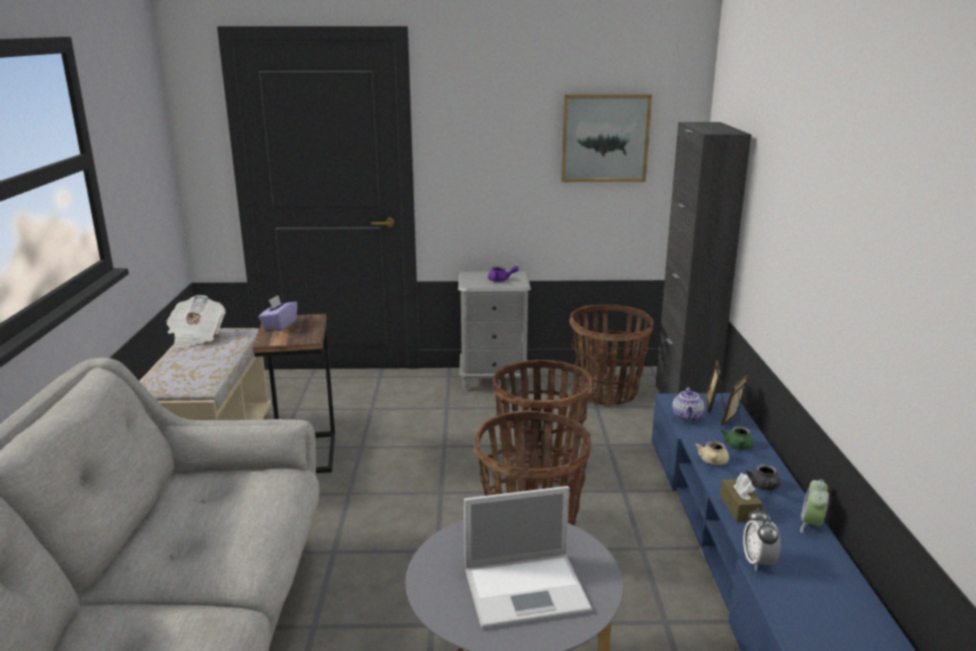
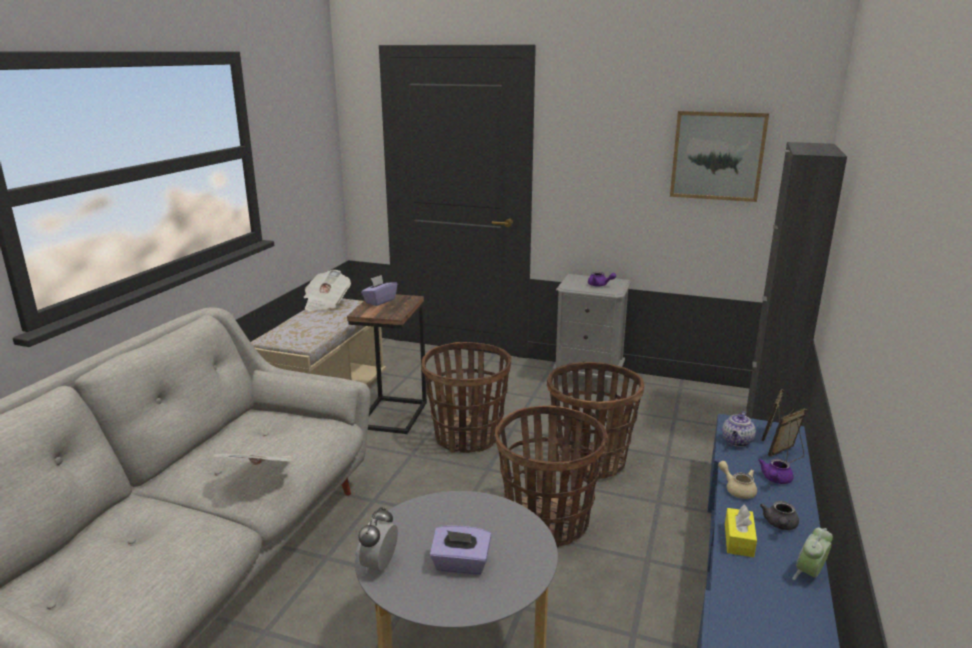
camera: 20 degrees right, 0 degrees up
(240, 546) = (260, 475): none -> newspaper
(528, 589) = (460, 565): laptop -> purple tissue box
(607, 392) = (692, 407): basket -> basket (467, 437)
(712, 462) = (737, 489): beige teapot -> beige teapot turned 105 degrees clockwise
(738, 446) = (775, 480): green teapot -> purple teapot
(739, 508) = (738, 540): brown tissue box -> yellow tissue box
(758, 562) = (726, 597): alarm clock -> alarm clock (379, 565)

